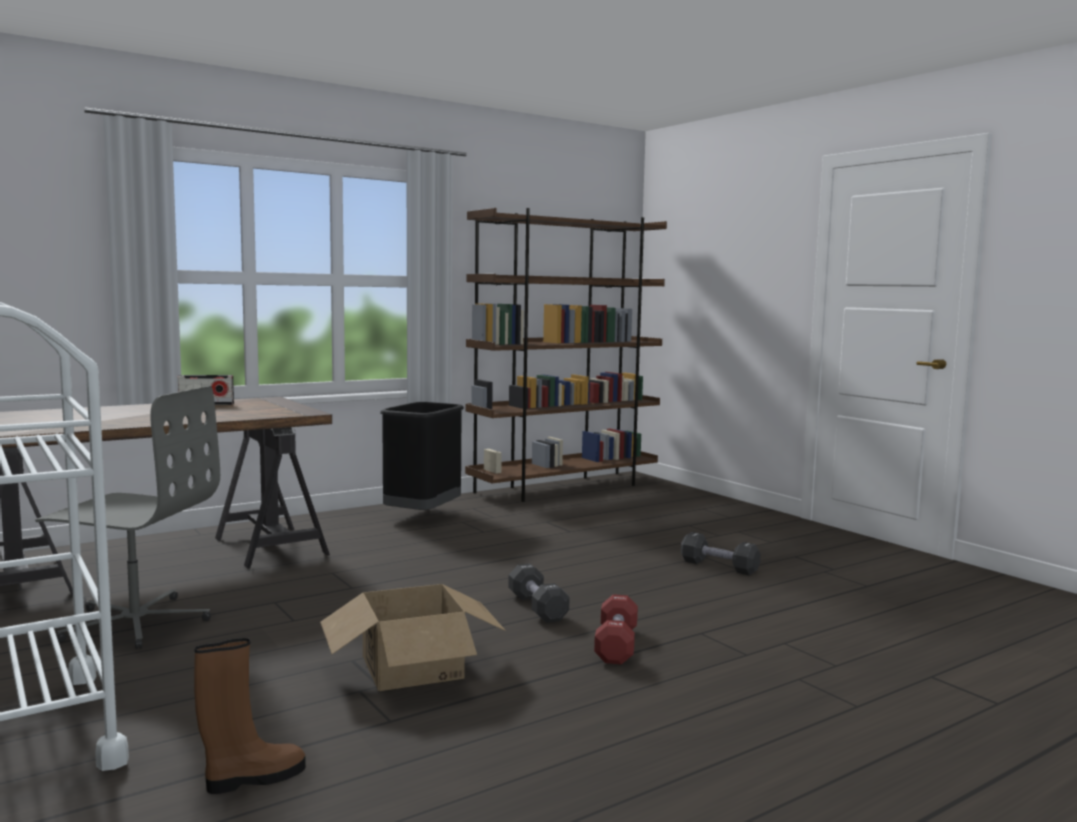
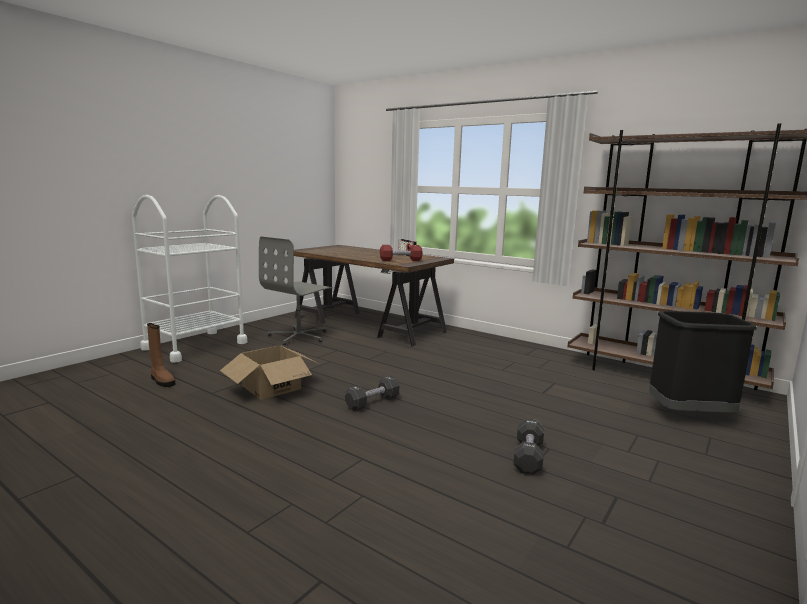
camera: 70 degrees right, 5 degrees up
(135, 622) = (299, 336): grey office chair -> grey office chair turned 45 degrees clockwise
(422, 516) = (511, 351): black trash can -> black trash can (689, 415)
(616, 645) = (324, 431): red dumbbell -> red dumbbell (400, 260)

